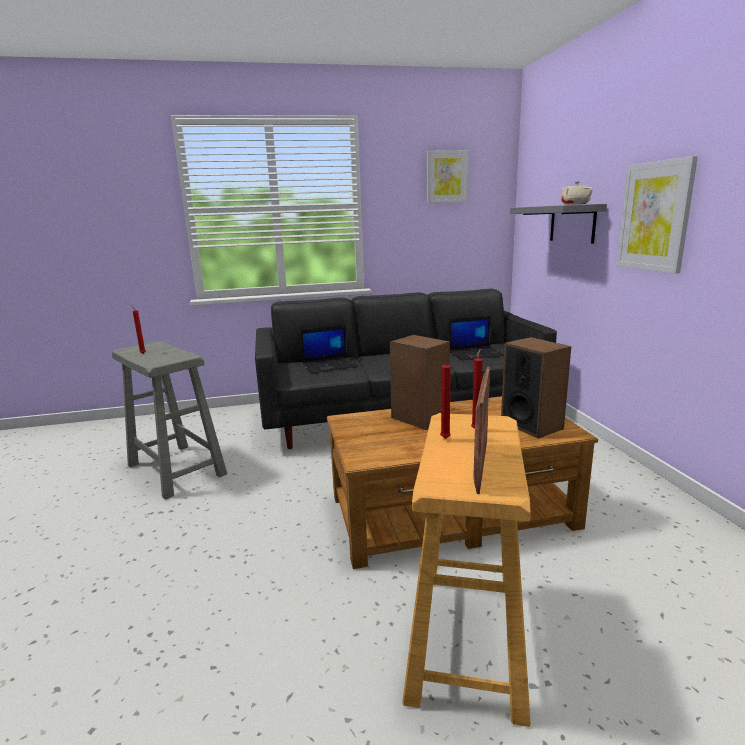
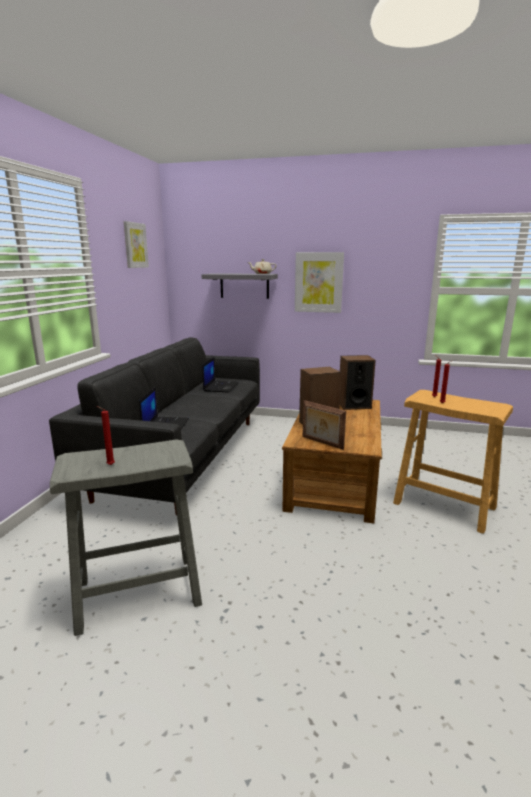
camera: 65 degrees left, 0 degrees up
(480, 465) = (476, 403): picture frame -> picture frame (322, 443)

